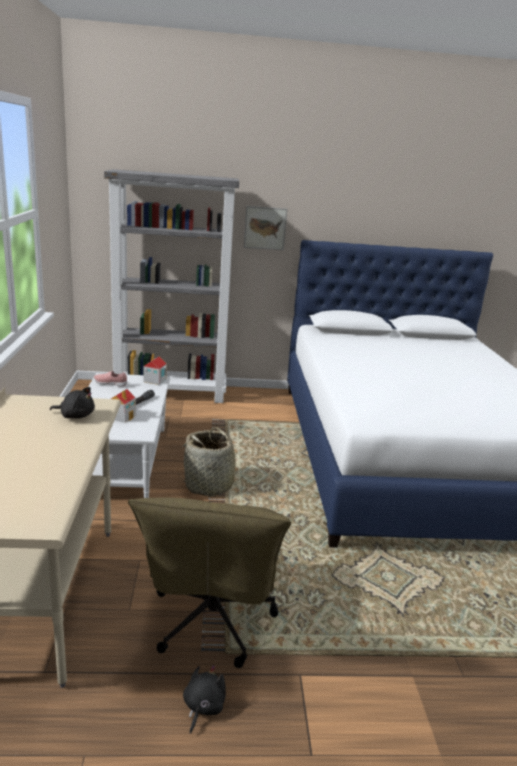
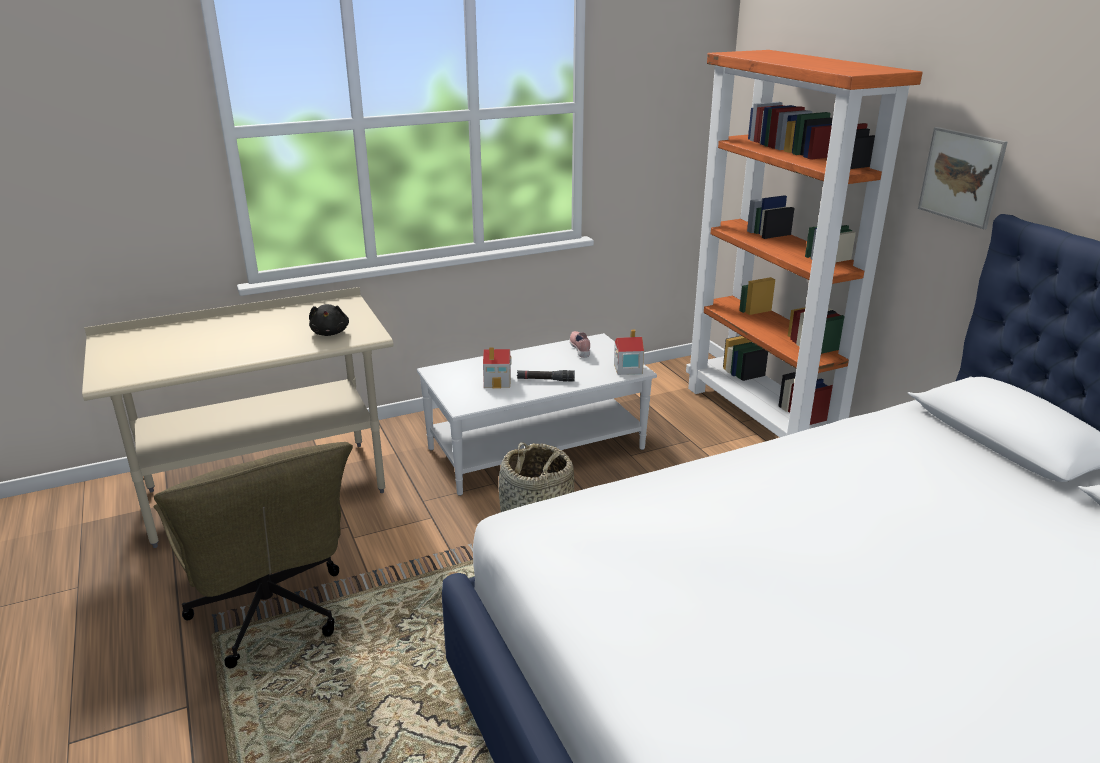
camera: 70 degrees right, 5 degrees up
(171, 393) = (762, 419): grey bookcase -> orange bookcase
(203, 707) = (133, 640): black plush toy -> none
(213, 617) = (268, 608): beige office chair -> beige office chair turned 105 degrees counterclockwise

